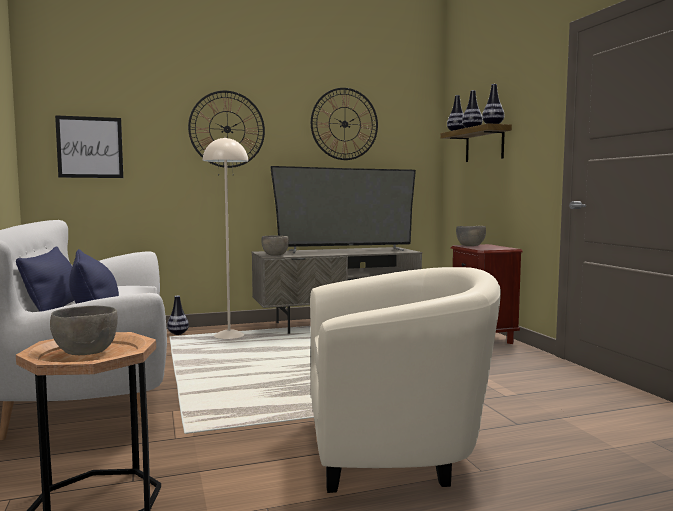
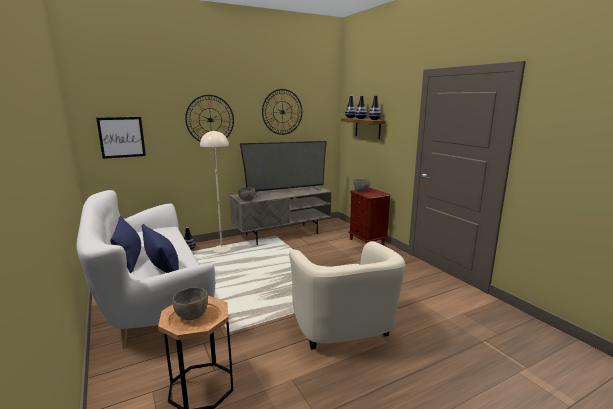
camera: 10 degrees left, 10 degrees up
(396, 449) = (344, 332): beige armchair -> beige armchair turned 90 degrees clockwise

